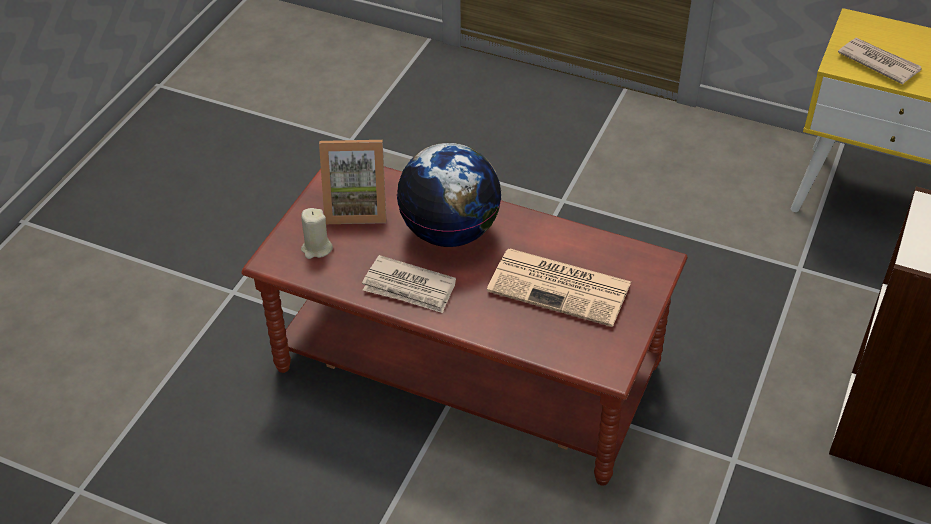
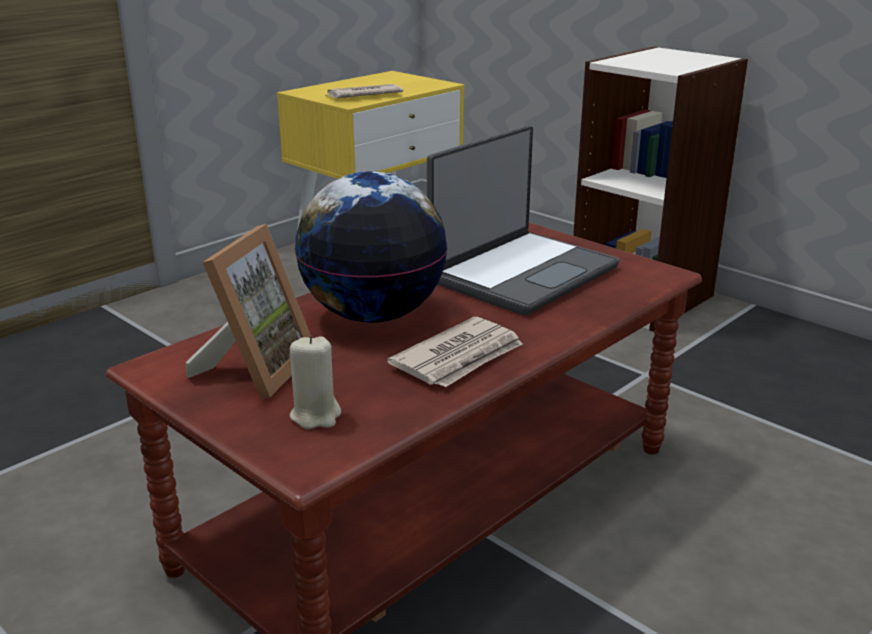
camera: 70 degrees left, 20 degrees down
(561, 287) = (521, 273): newspaper -> laptop

